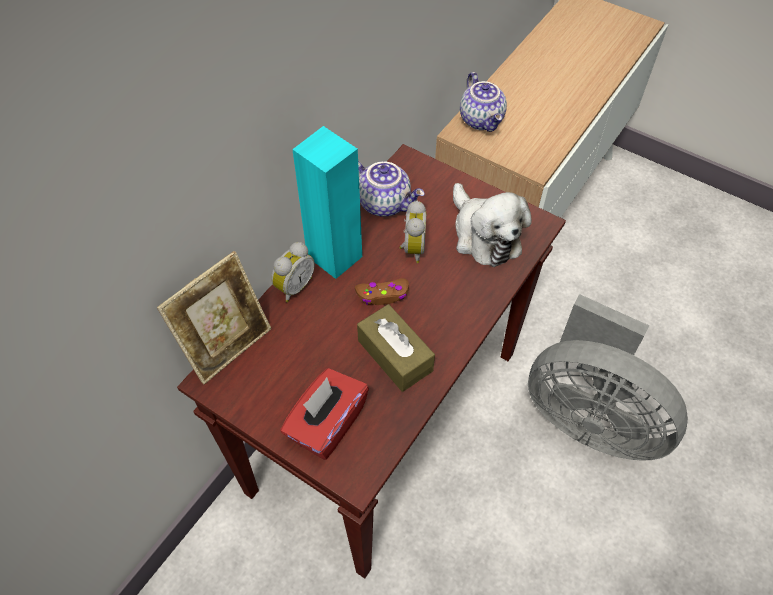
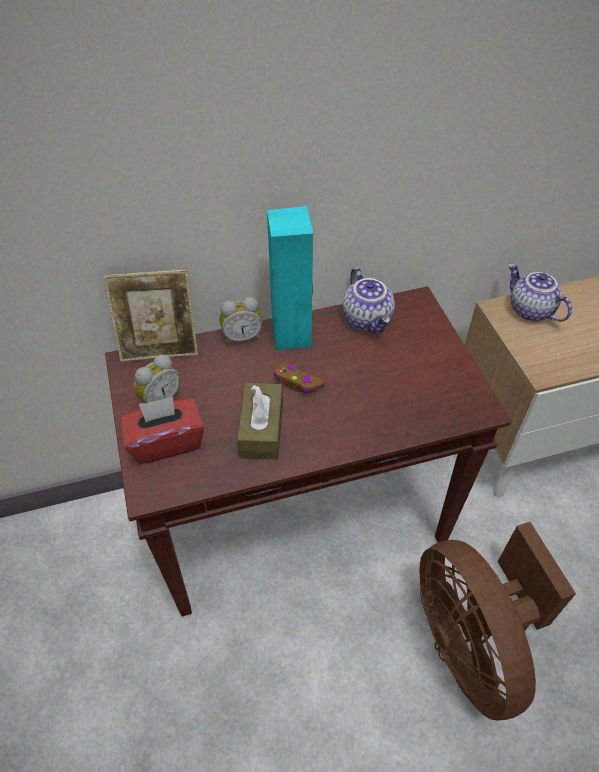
camera: 40 degrees right, 5 degrees down
(411, 248) = (354, 363): alarm clock -> alarm clock (160, 399)
(482, 120) = (529, 310): teapot -> teapot turned 120 degrees clockwise
(484, 235) = (424, 389): plush toy -> none
(588, 416) = (471, 641): grey fan -> brown fan

